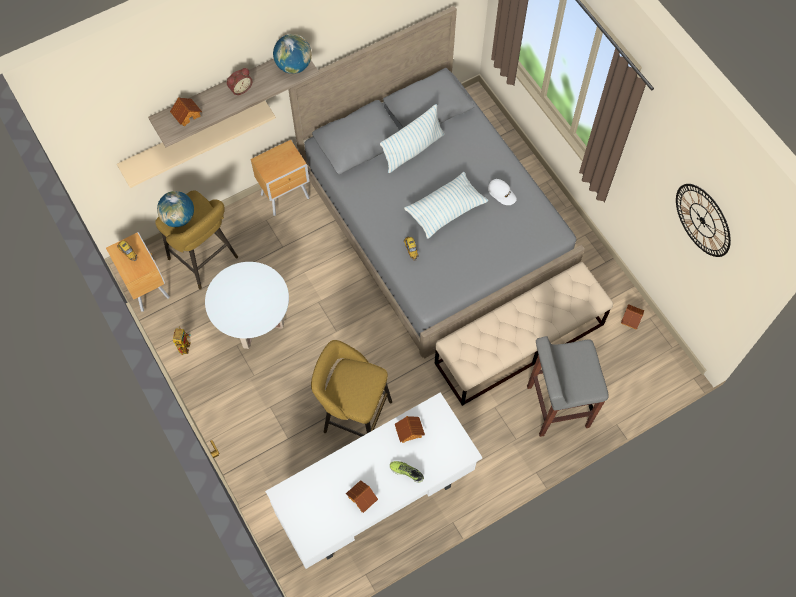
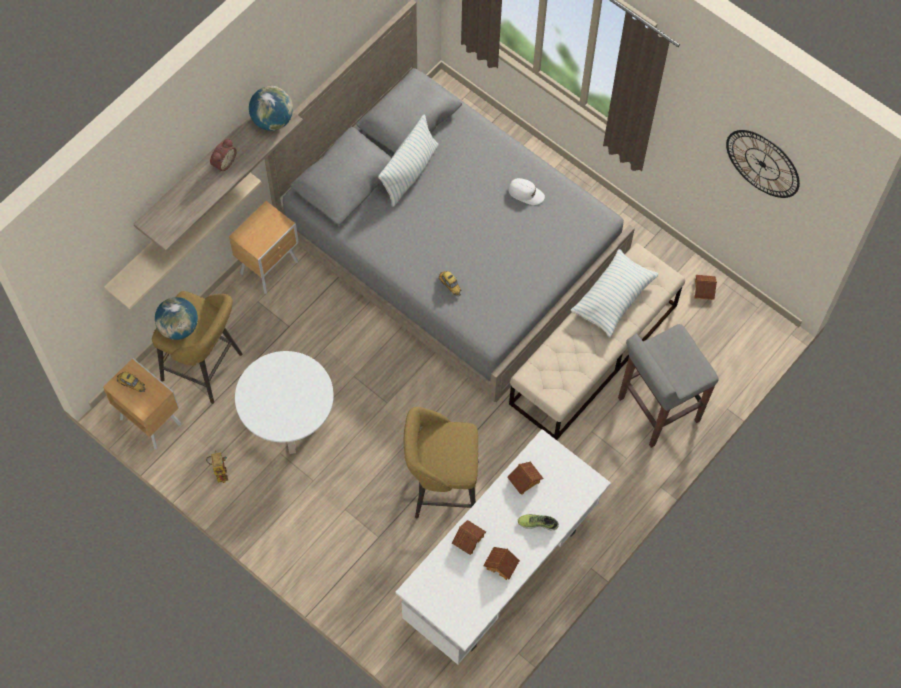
camera: 20 degrees left, 0 degrees up
(187, 115) = (176, 209): toy house -> toy house (468, 539)
(445, 210) = (471, 230): pillow -> pillow (613, 298)

